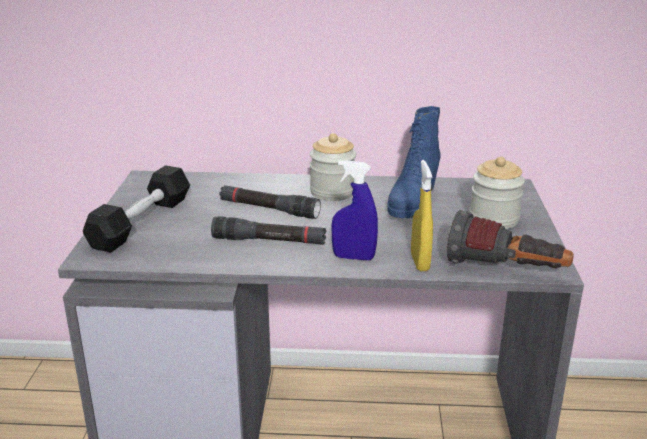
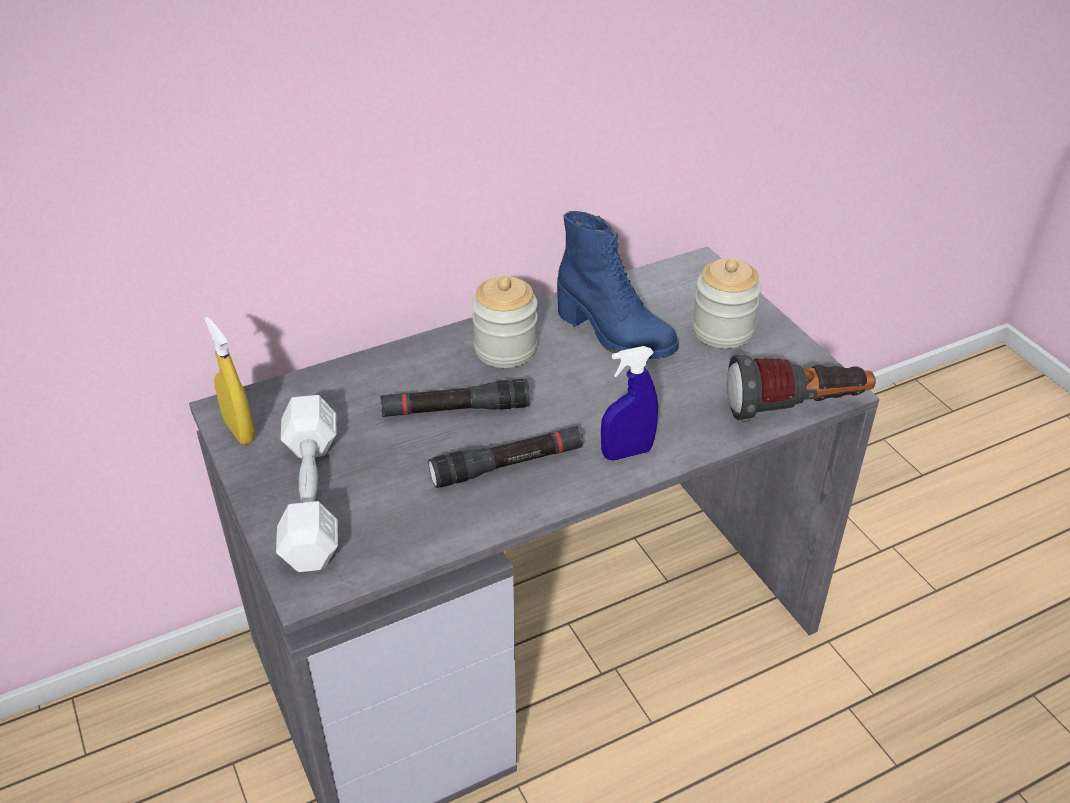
camera: 30 degrees left, 15 degrees up
(141, 222) = (311, 497): black dumbbell -> white dumbbell
(412, 203) = (614, 335): blue boot -> blue boot turned 45 degrees counterclockwise
(420, 263) = (703, 432): yellow spray bottle -> yellow spray bottle (239, 431)

